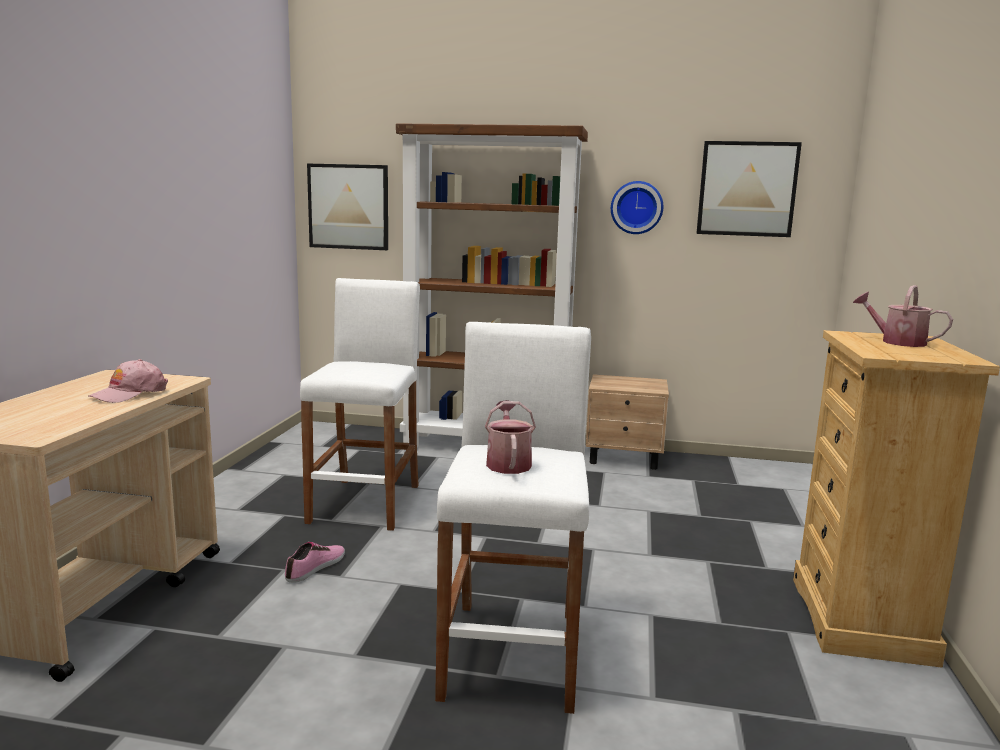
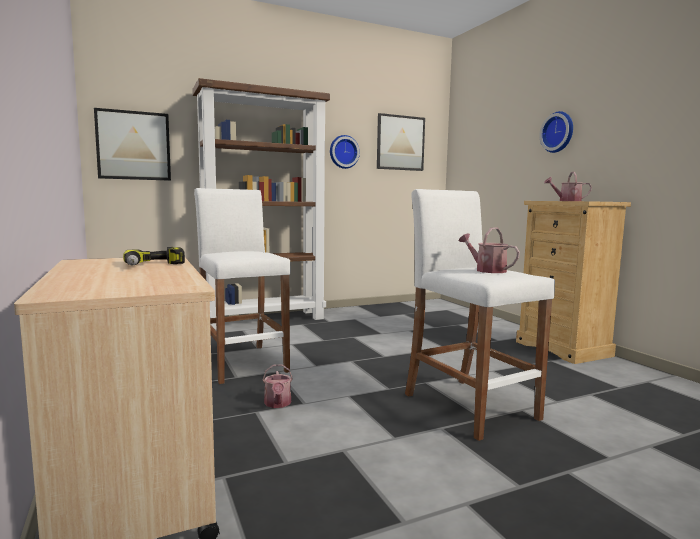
camera: 35 degrees left, 5 degrees down
(129, 393) = (154, 265): pink cap -> power drill
(316, 567) = (278, 404): shoe -> watering can
(624, 458) = (353, 311): beige nightstand -> none
(952, 194) = (558, 132): none -> wall clock

